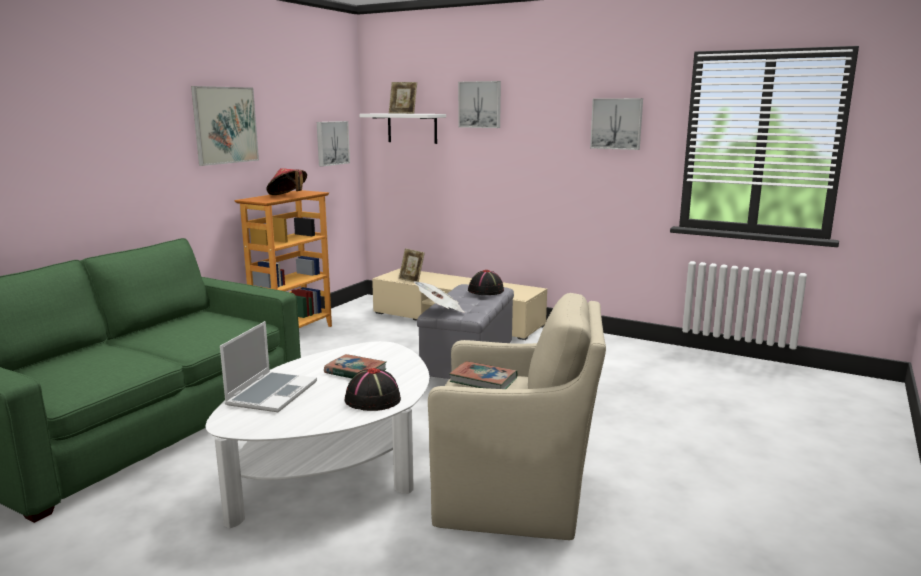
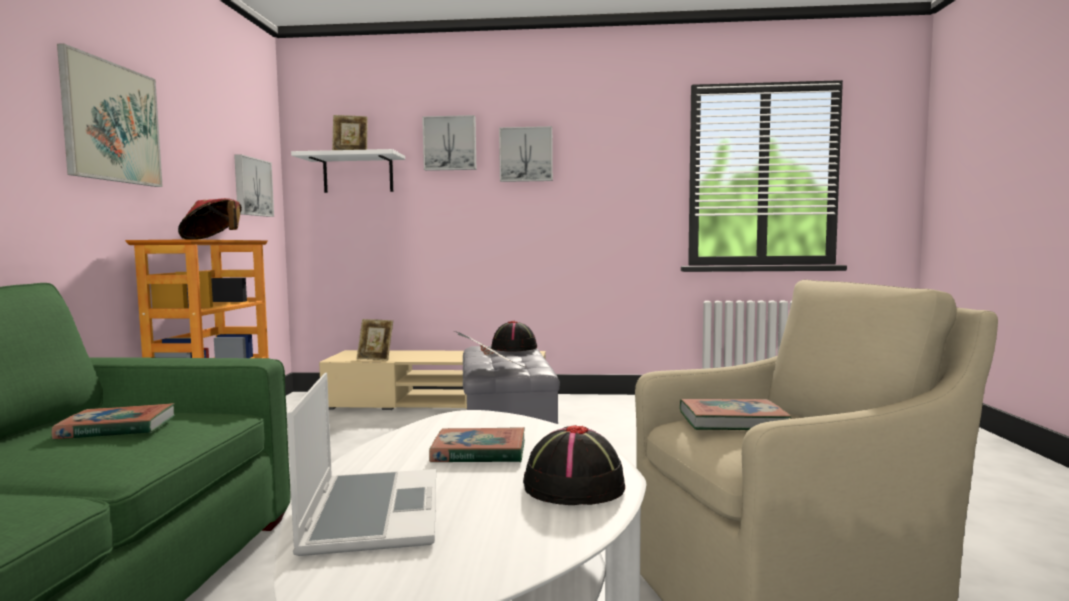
camera: 25 degrees left, 10 degrees down
(203, 327) = (117, 428): none -> book
(617, 123) = (614, 160): picture -> picture (526, 154)

